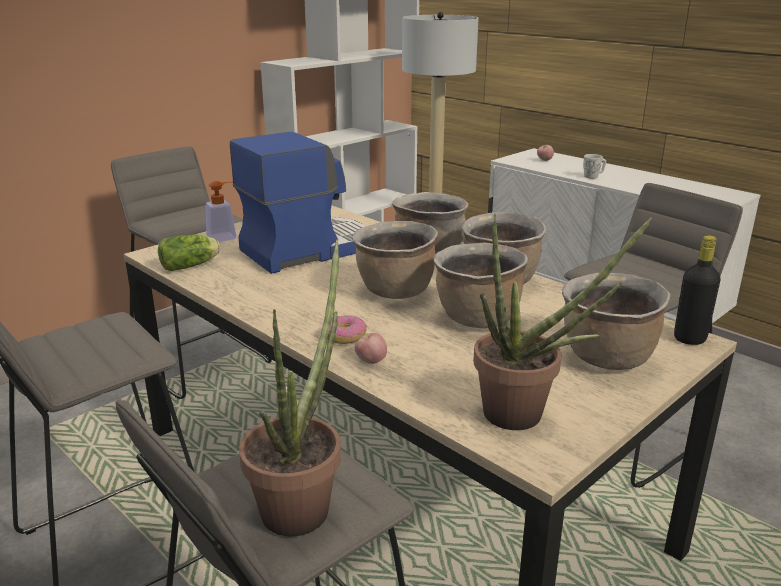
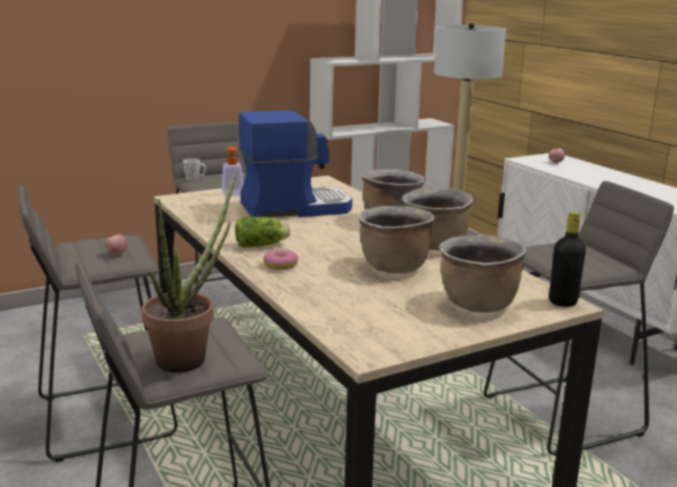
camera: 15 degrees right, 5 degrees down
(191, 265) = (198, 209): lettuce -> lettuce (263, 245)
(371, 361) = (288, 282): apple -> apple (116, 254)
(395, 291) = (342, 243): brown cooking pot -> none
(526, 416) = (379, 329): potted plant -> none
(593, 176) = (591, 179): white mug -> white mug (195, 179)

